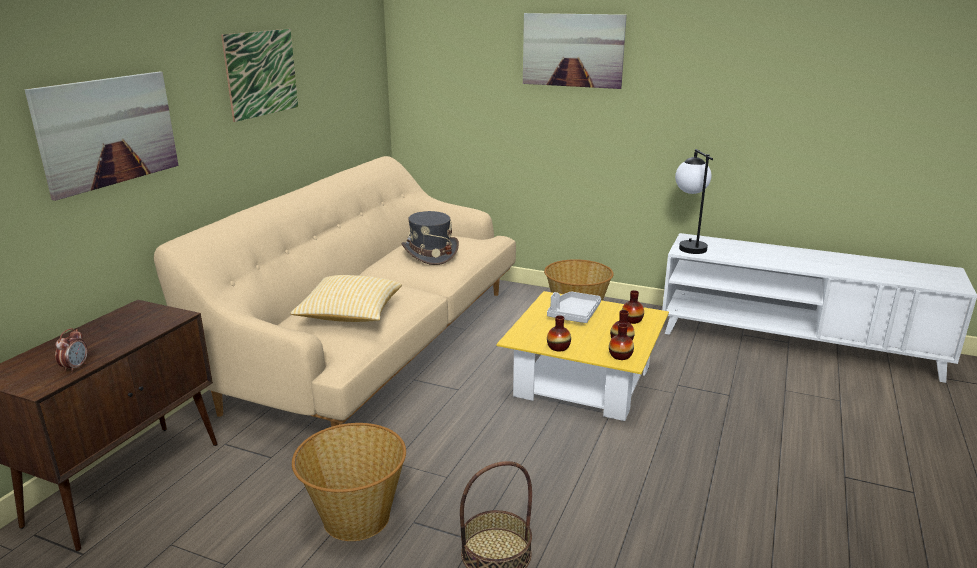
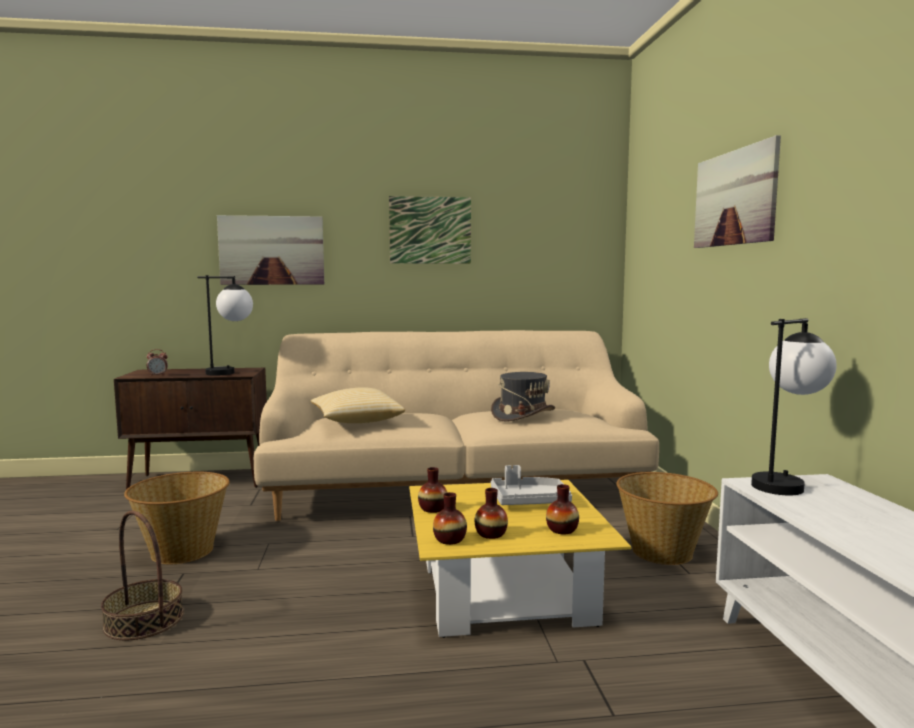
camera: 60 degrees right, 15 degrees down
(154, 322) = (230, 373): none -> table lamp

